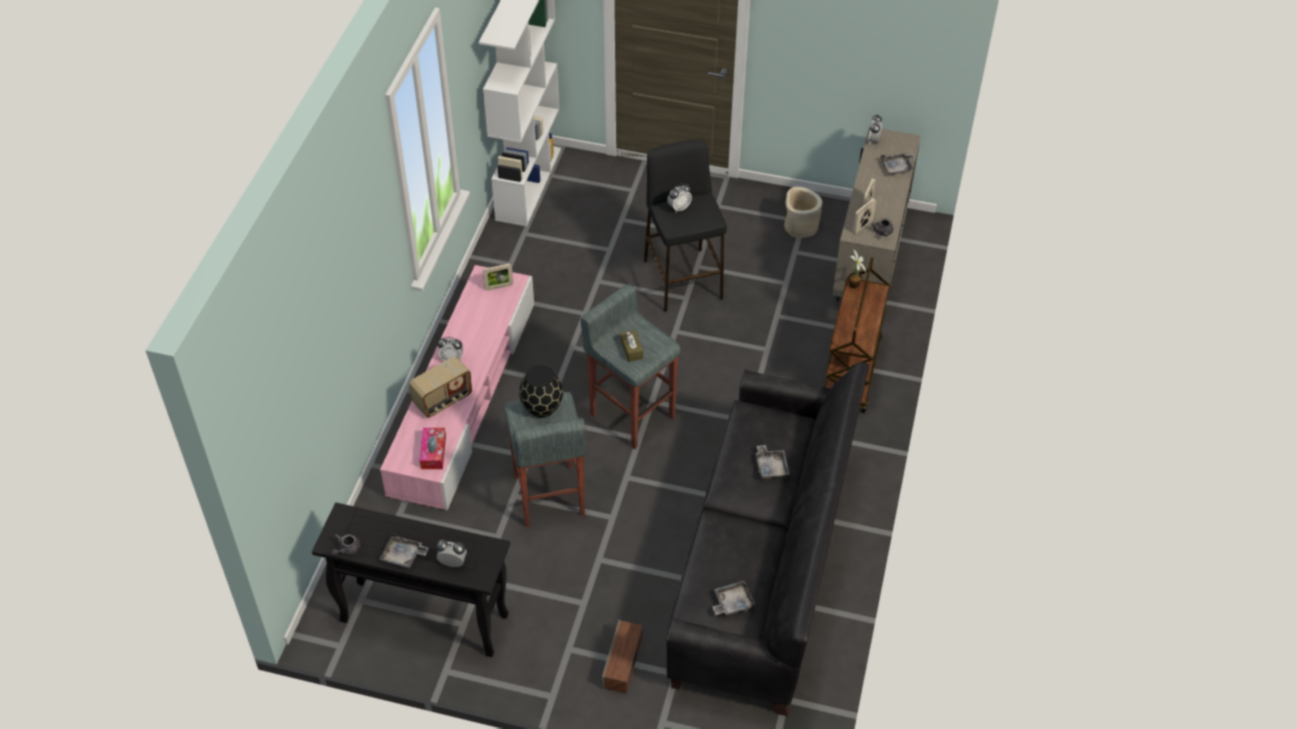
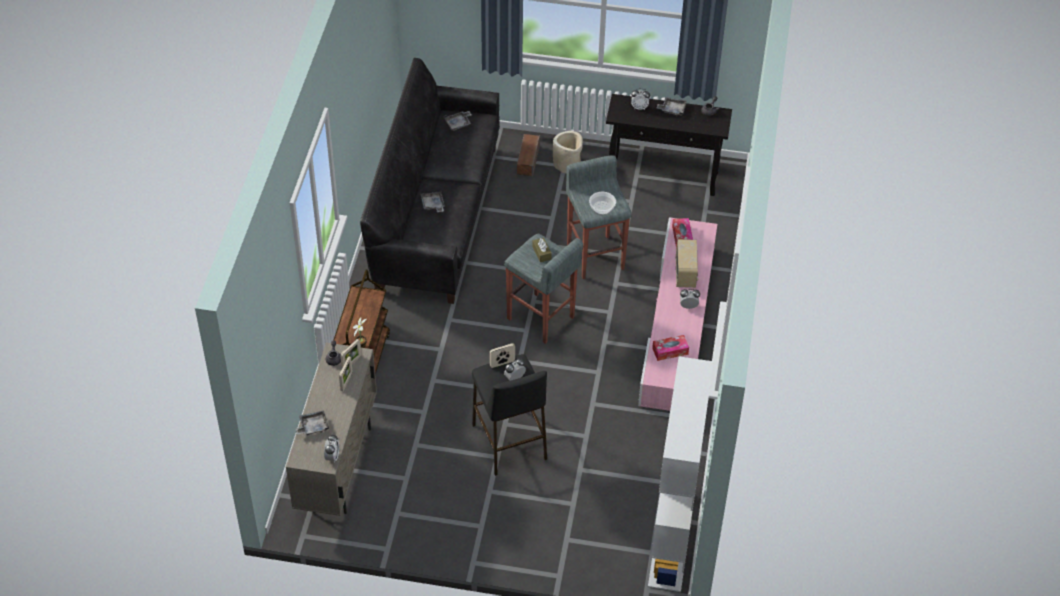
camera: 175 degrees right, 0 degrees up
(443, 400) = (685, 274): radio -> radio turned 135 degrees clockwise
(488, 308) = (670, 351): none -> tissue box
(499, 287) = (666, 371): picture frame -> picture frame (502, 363)
(542, 407) = (602, 208): black vase -> bowl
(800, 227) = (400, 506): beige planter -> beige planter (567, 164)

